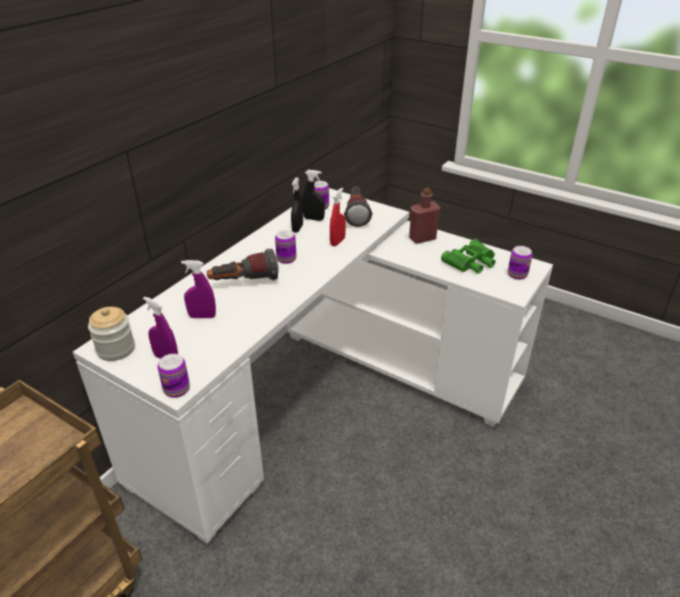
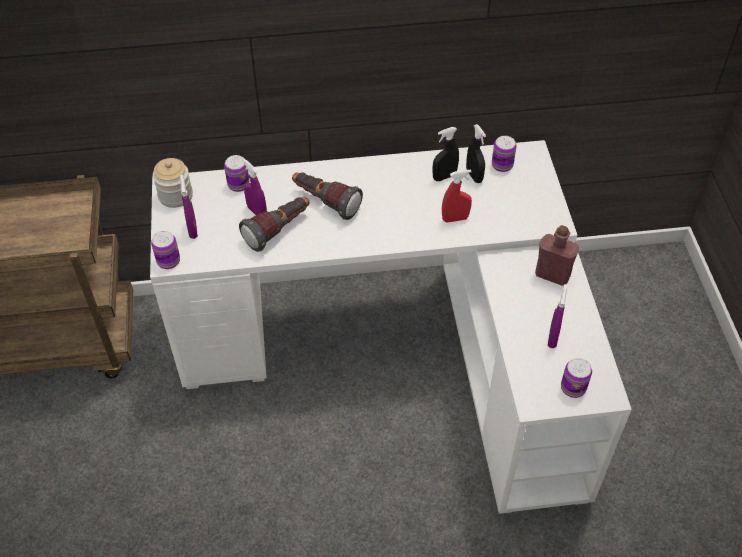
camera: 50 degrees right, 15 degrees up
(286, 259) = (388, 204): can -> can (238, 184)
(356, 214) = (521, 199): flashlight -> flashlight (278, 231)
(471, 262) = (553, 338): green binoculars -> purple spray bottle

